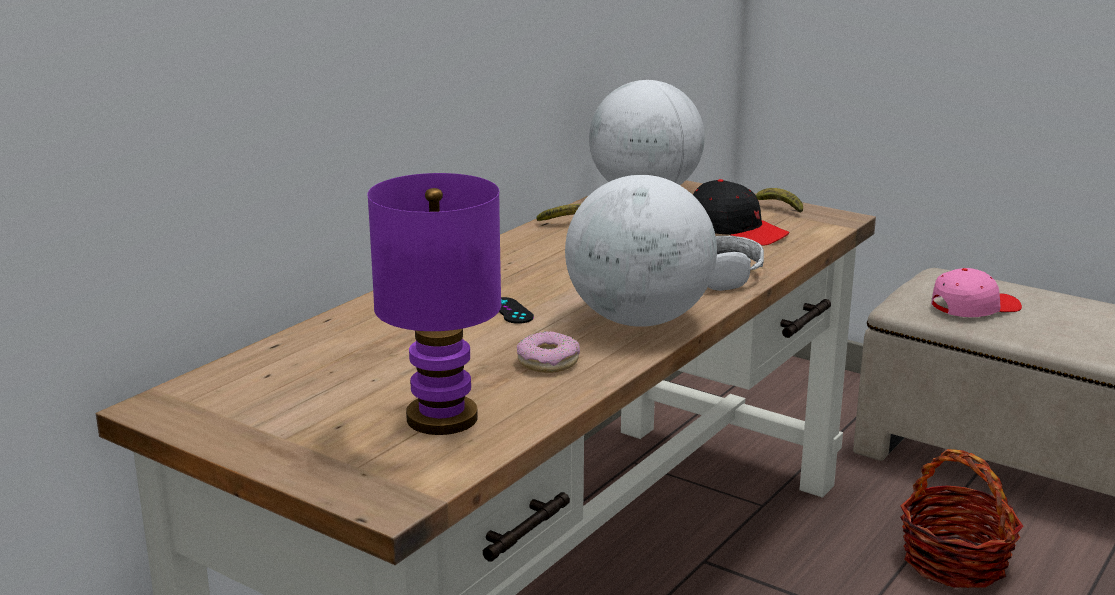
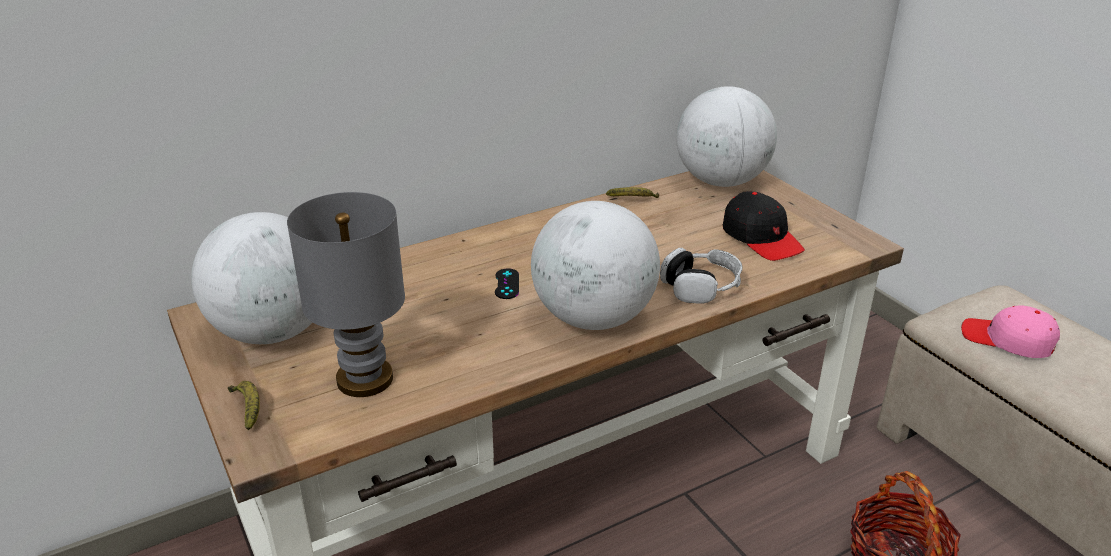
camera: 25 degrees right, 10 degrees up
(272, 403) = (273, 331): none -> globe
(443, 417) = (366, 379): purple table lamp -> grey table lamp
(548, 362) = (487, 344): donut -> none
(775, 208) = (817, 220): banana -> banana (248, 409)
(974, 307) = (1007, 340): pink cap -> pink cap turned 150 degrees counterclockwise

